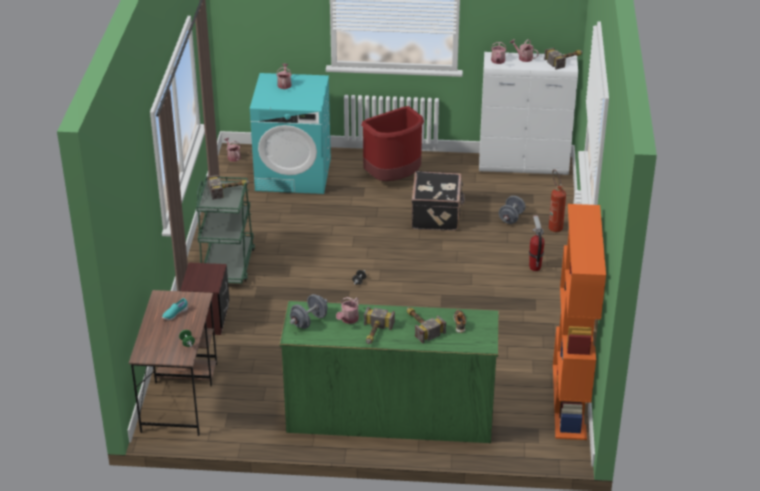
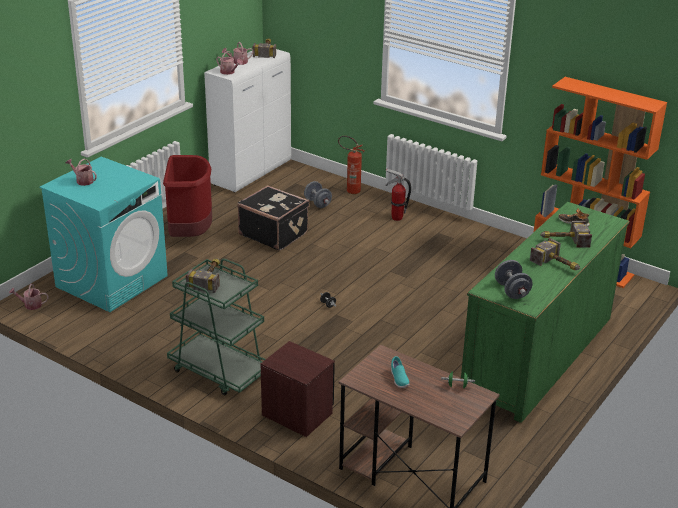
camera: 60 degrees left, 5 degrees down
(348, 320) = (526, 271): watering can -> none

